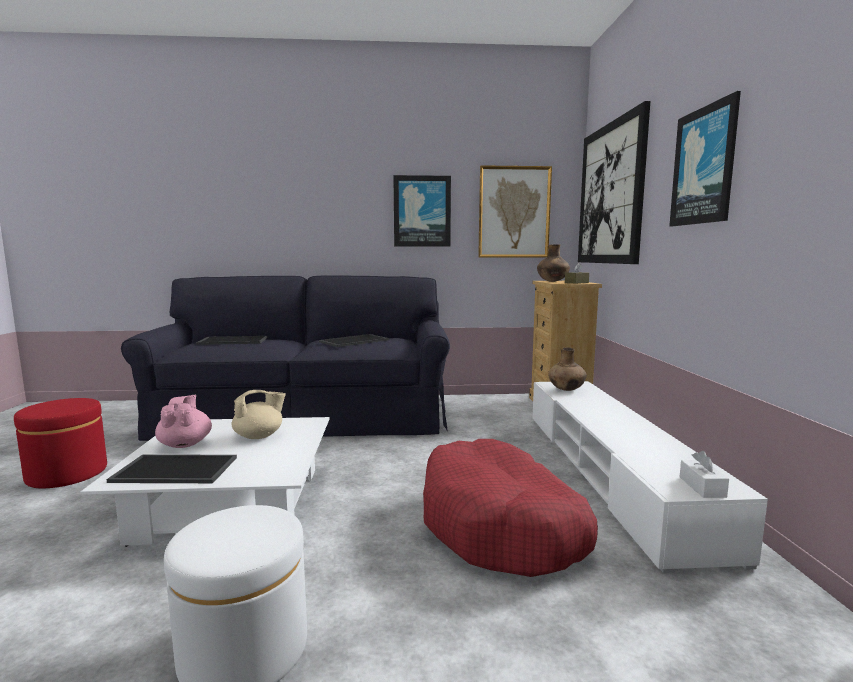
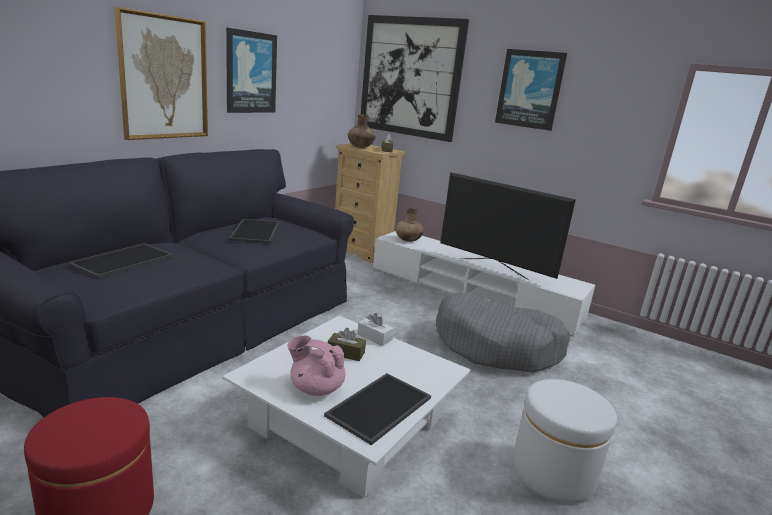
camera: 55 degrees left, 10 degrees up
(259, 436) = (346, 353): beige teapot -> brown tissue box
(501, 525) = (496, 346): red dog bed -> grey dog bed
(514, 212) = (318, 78): picture -> picture (164, 78)
(609, 433) = (493, 268): none -> television
(702, 487) = (575, 287): white tissue box -> white tissue box (374, 337)

